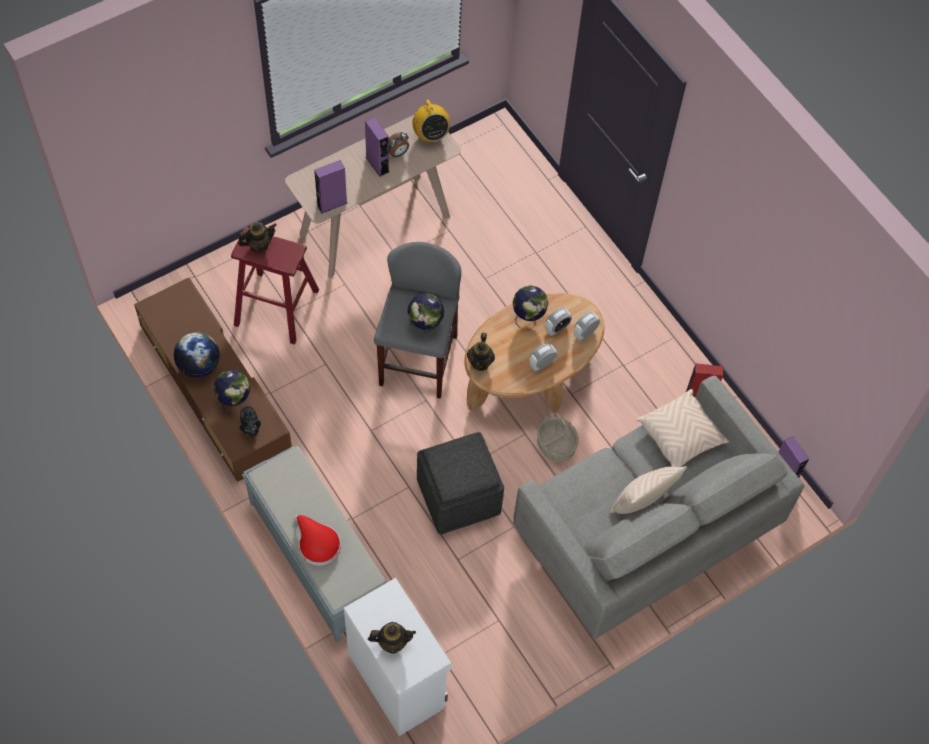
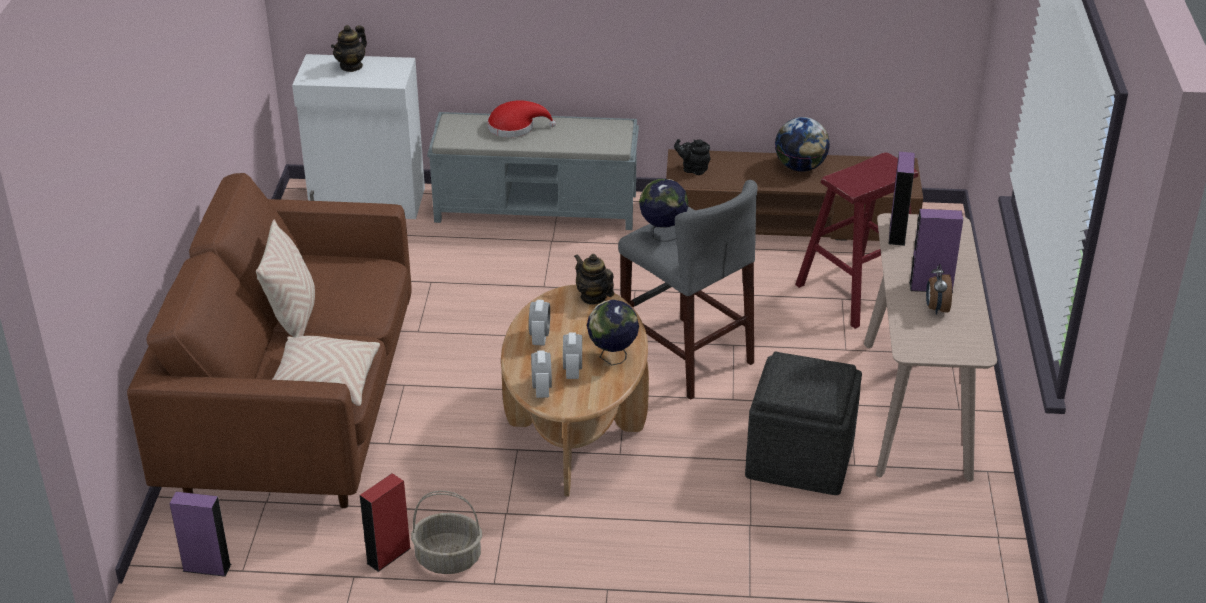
camera: 130 degrees right, 25 degrees down
(234, 400) = (736, 172): globe -> none
(259, 245) = (883, 170): teapot -> none
(430, 135) = (945, 346): radio -> none
(458, 497) = (494, 311): grey ottoman -> grey ottoman (799, 457)
(555, 445) = (470, 404): basket -> basket (449, 558)
(643, 532) = (295, 414): grey sofa -> brown sofa

